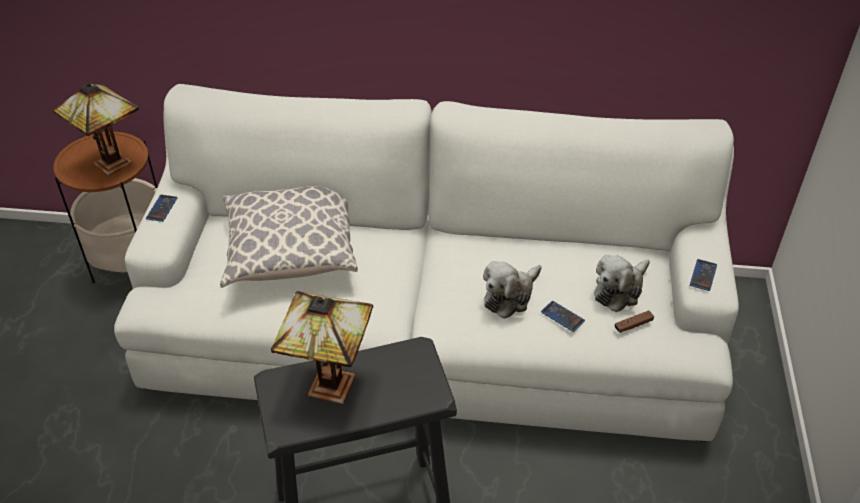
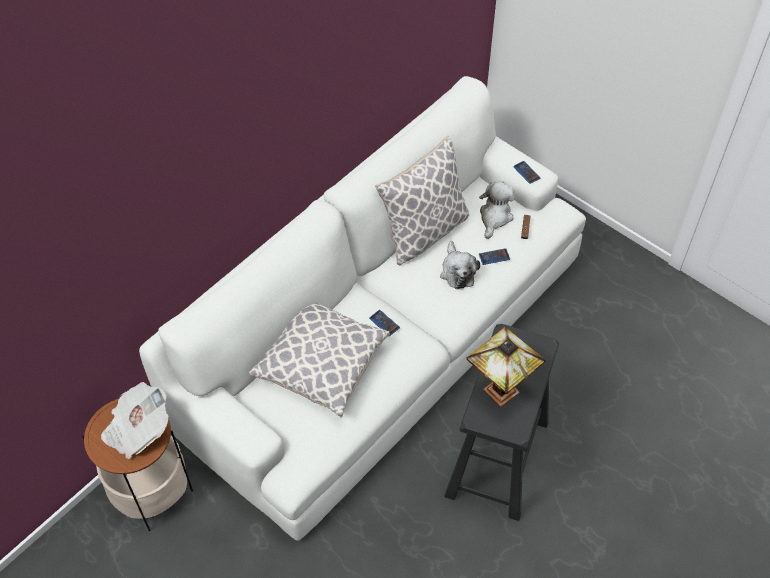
camera: 55 degrees left, 10 degrees up
(109, 163) = (138, 429): table lamp -> newspaper
(162, 208) = (222, 418): phone -> phone (384, 323)
(535, 243) = (423, 231): none -> pillow
(619, 290) = (495, 217): plush toy -> plush toy turned 150 degrees counterclockwise

